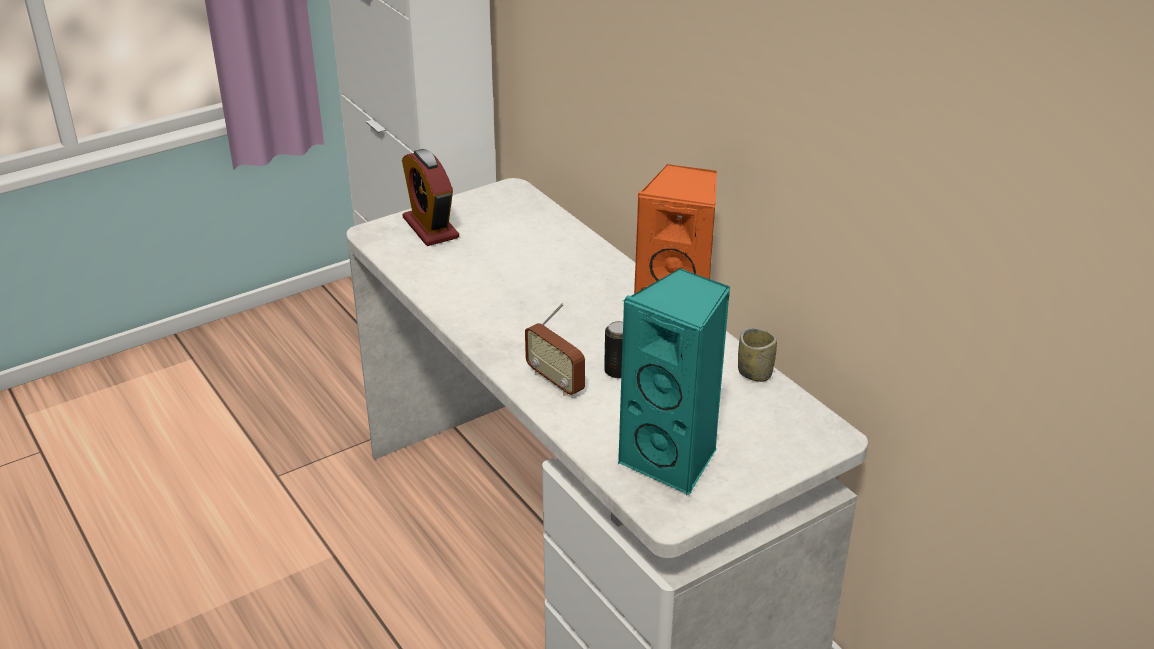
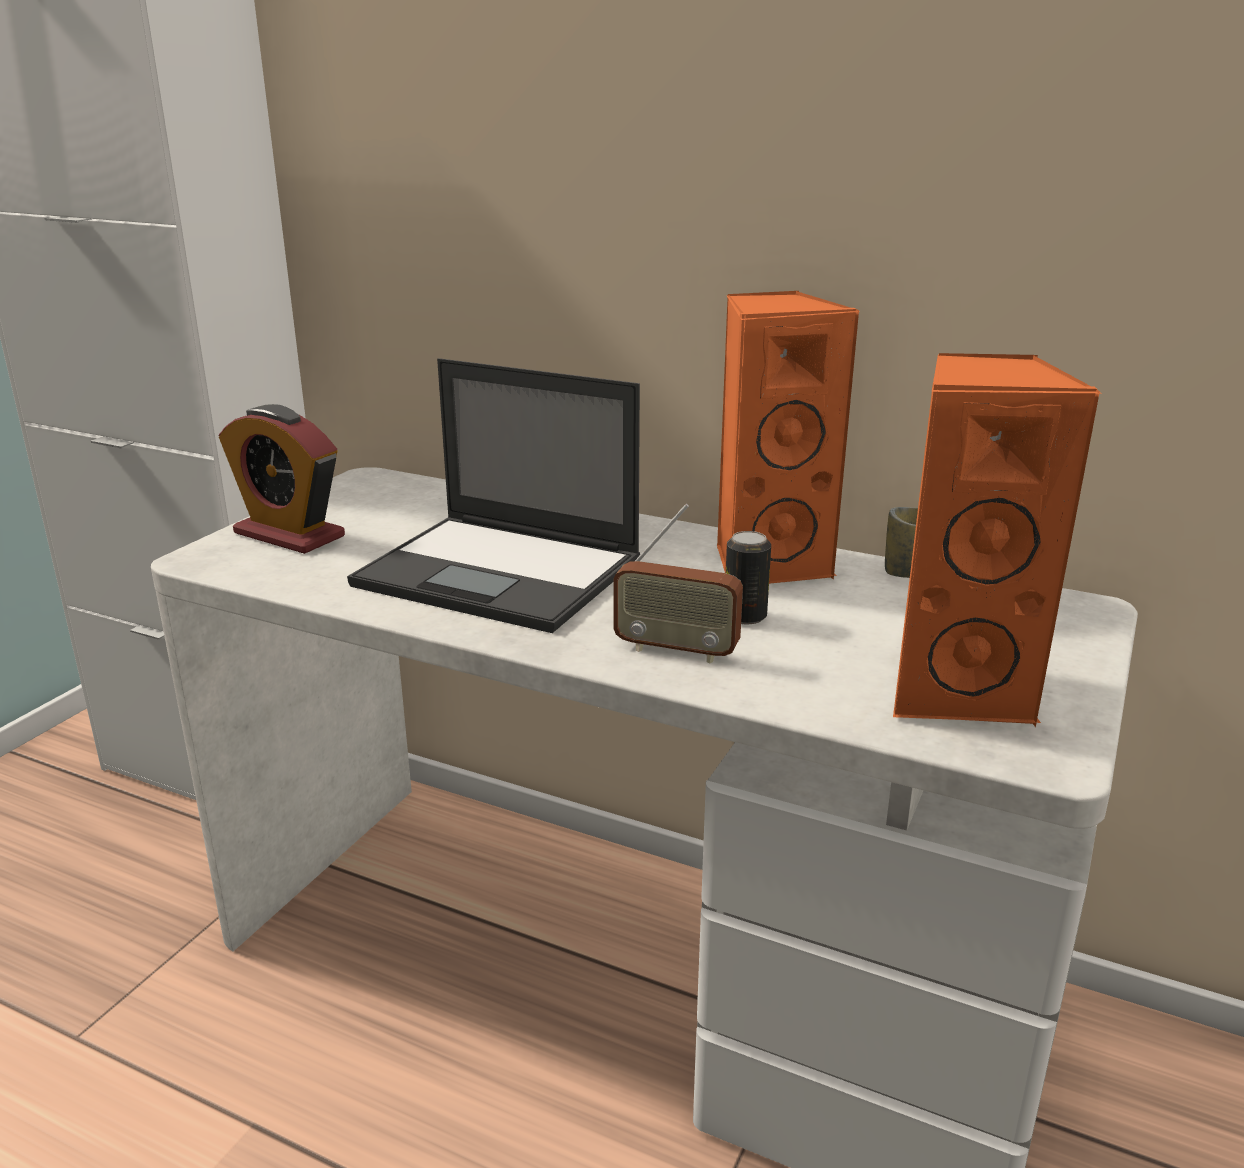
camera: 30 degrees left, 10 degrees down
(517, 295) = (502, 573): none -> laptop
(673, 460) = (956, 691): turquoise speaker -> orange speaker

